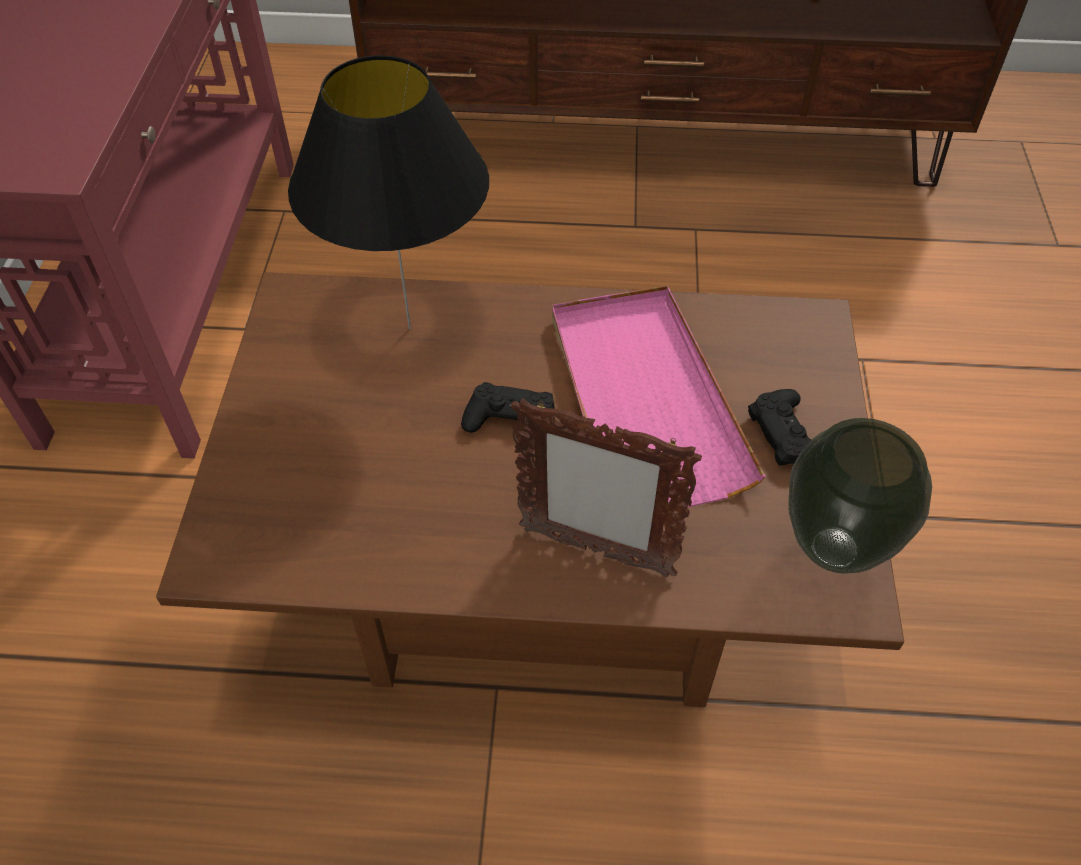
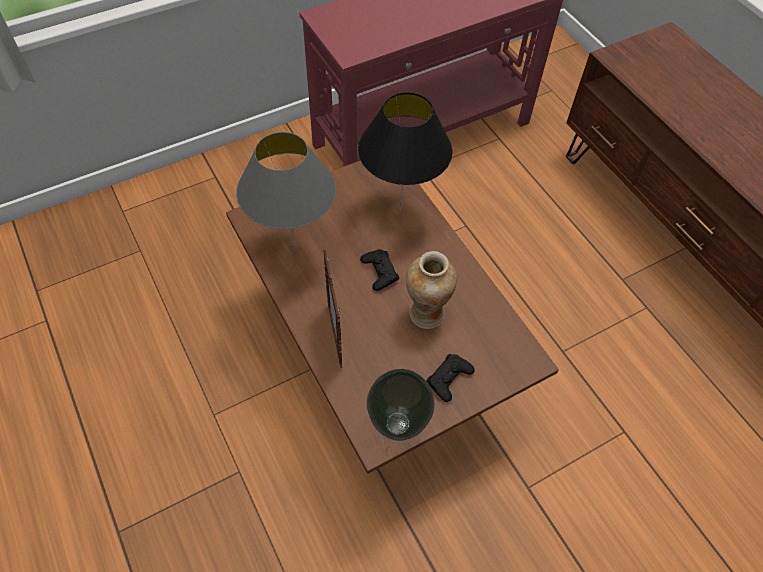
camera: 55 degrees right, 5 degrees up
(357, 524) = (294, 250): none -> grey table lamp
(644, 400) = (426, 314): pink tray -> vase

